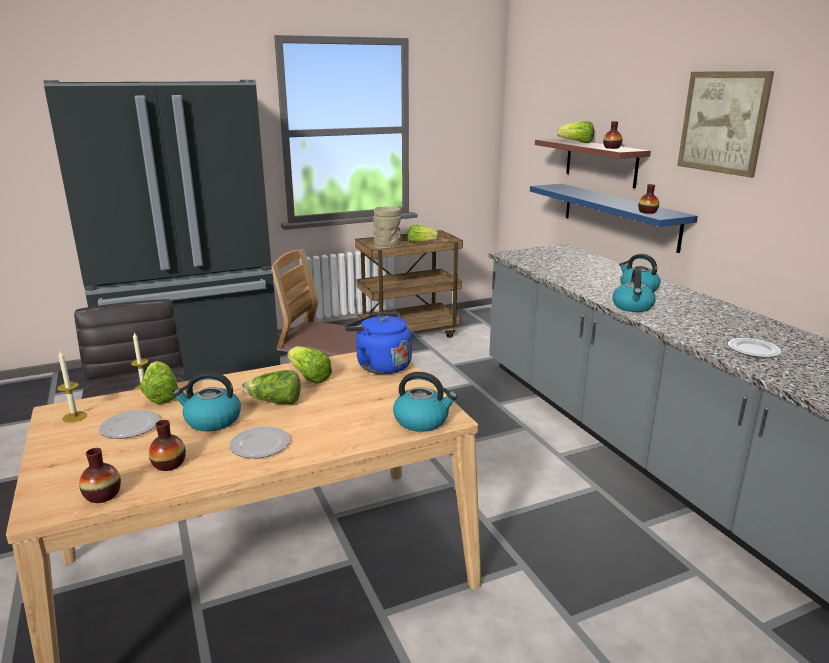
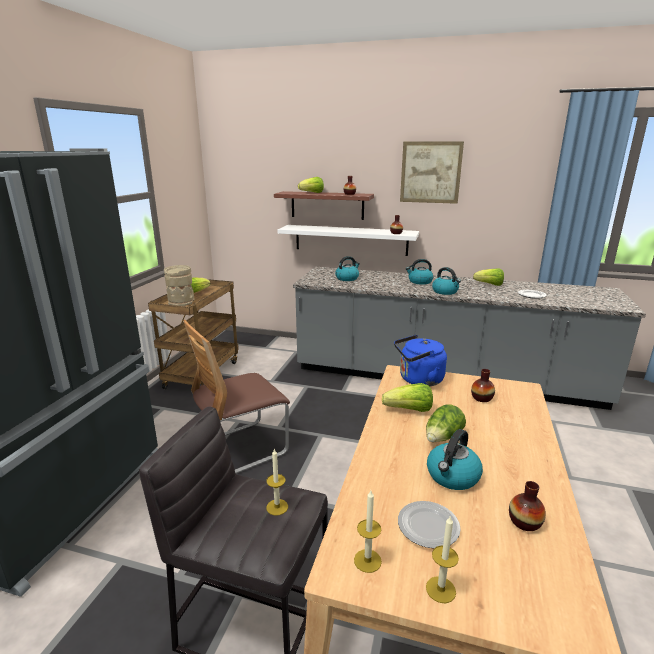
camera: 50 degrees left, 0 degrees up
(59, 448) = (440, 589): none -> candle
(103, 495) = (567, 579): vase -> vase (481, 398)
(161, 395) = (370, 489): lettuce -> lettuce (489, 285)
(261, 445) = (518, 466): plate -> none
(422, 420) = (521, 396): kettle -> kettle (347, 278)
(619, 215) = (350, 240): blue shelf -> white shelf

